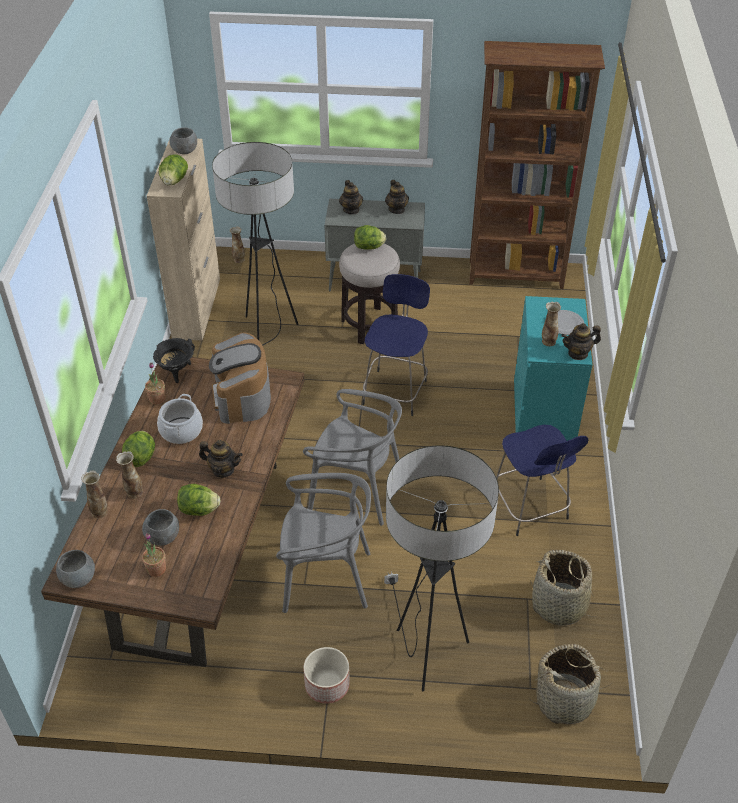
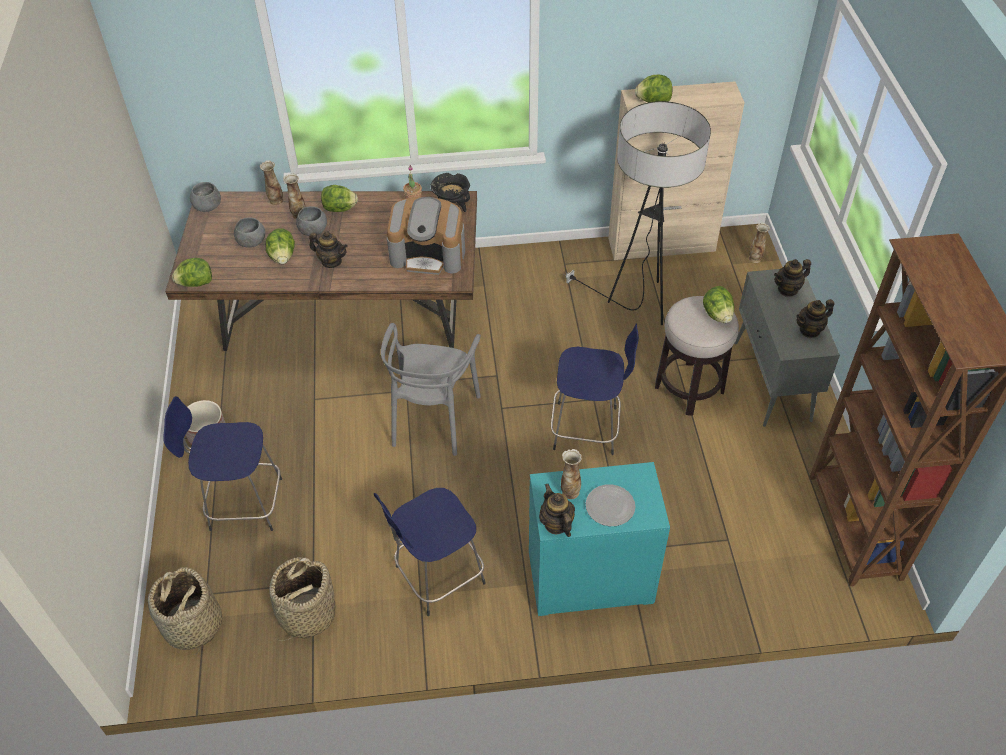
camera: 80 degrees right, 5 degrees up
(156, 569) = (217, 246): potted plant -> none
(181, 431) = (376, 225): cooking pot -> none
(184, 151) = (712, 96): grey bowl -> grey bowl (313, 231)
(212, 591) = (196, 283): none -> lettuce
(223, 470) = (331, 261): teapot -> teapot turned 75 degrees counterclockwise
(241, 396) = (429, 254): coffee machine -> coffee machine turned 150 degrees counterclockwise
(325, 578) = (322, 413): grey chair -> none
(427, 653) = (243, 503): floor lamp -> blue stool

